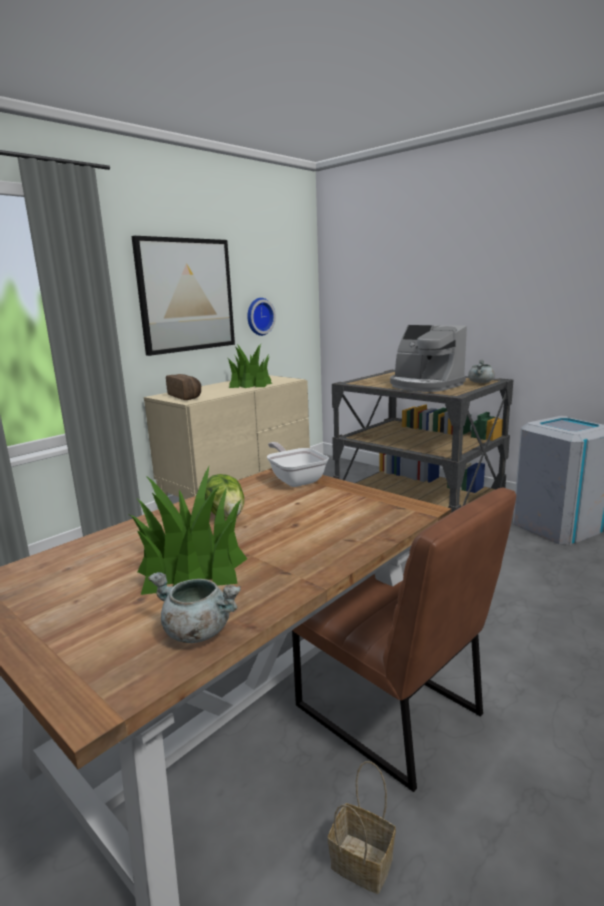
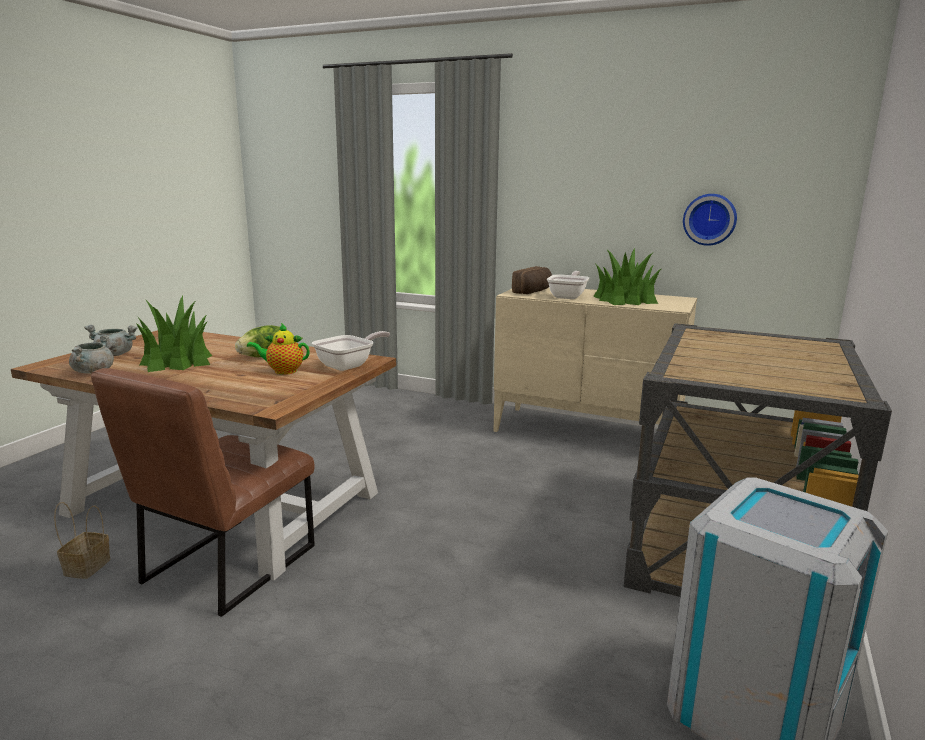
camera: 70 degrees right, 0 degrees up
(186, 295) = (595, 184): picture -> none
(220, 391) = (568, 296): none -> frying pan
(296, 505) = (283, 371): none -> teapot
(424, 386) = (722, 360): coffee machine -> none
(480, 382) = (808, 389): grey cooking pot -> grey cooking pot (114, 355)

